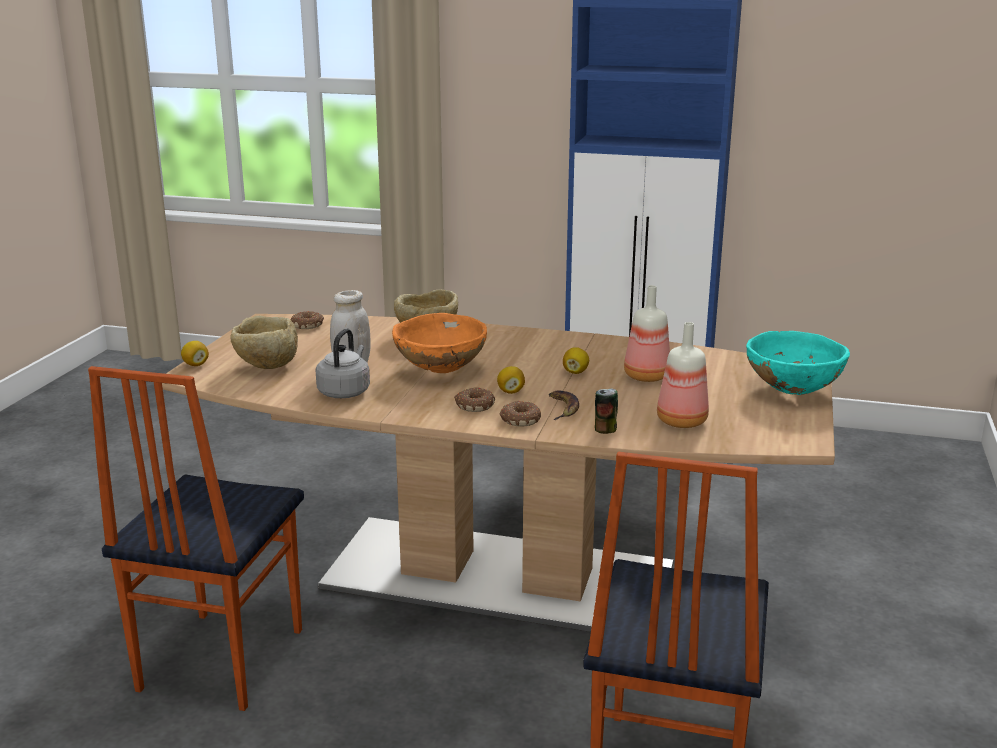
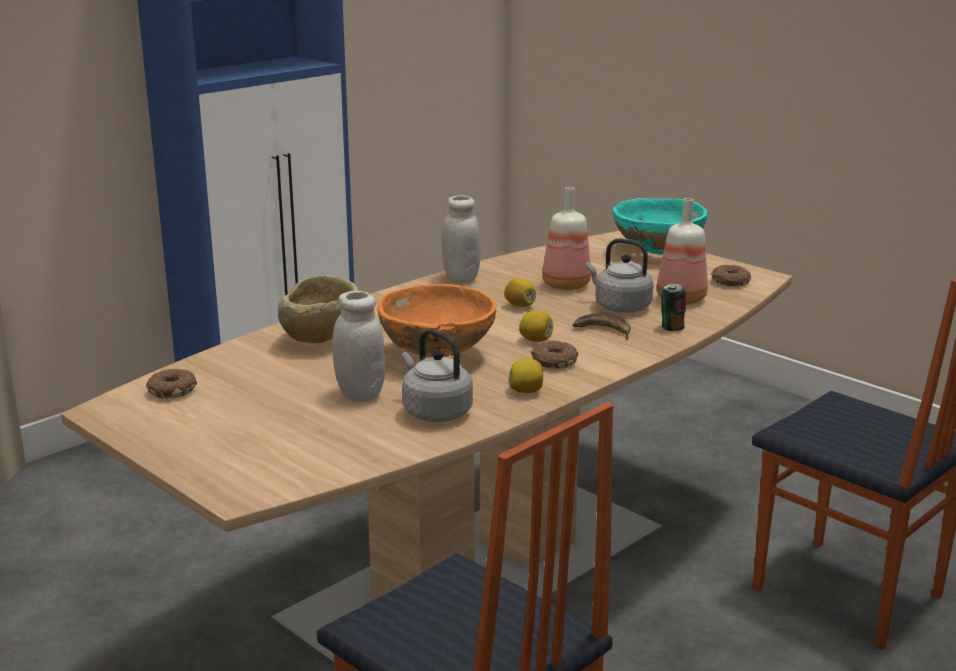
camera: 60 degrees left, 0 degrees up
(195, 364) = (208, 483): lemon -> lemon (526, 391)
(267, 366) = (287, 439): beige bowl -> none
(519, 420) = (612, 352): donut -> donut (730, 282)
(605, 343) = (461, 278): none -> white jar
(625, 403) = (619, 307): none -> grey kettle

